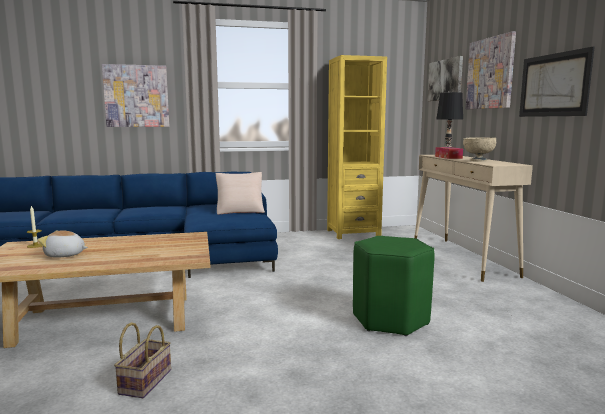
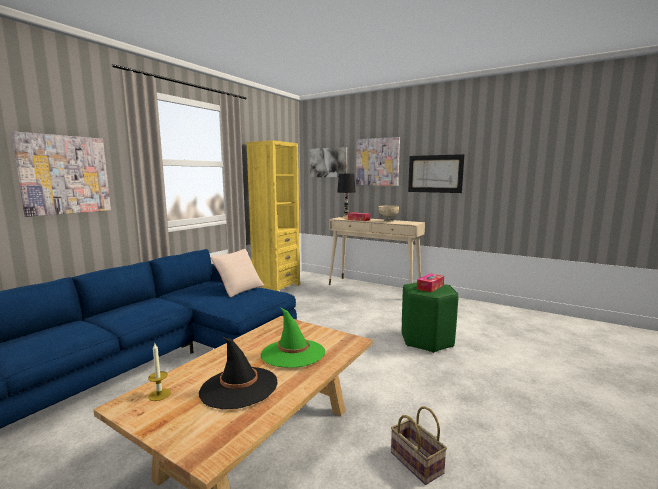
camera: 45 degrees left, 0 degrees up
(65, 255) = (239, 387): plush toy -> black hat
(138, 251) = (293, 353): none -> green hat
(395, 243) = (430, 287): none -> tissue box

